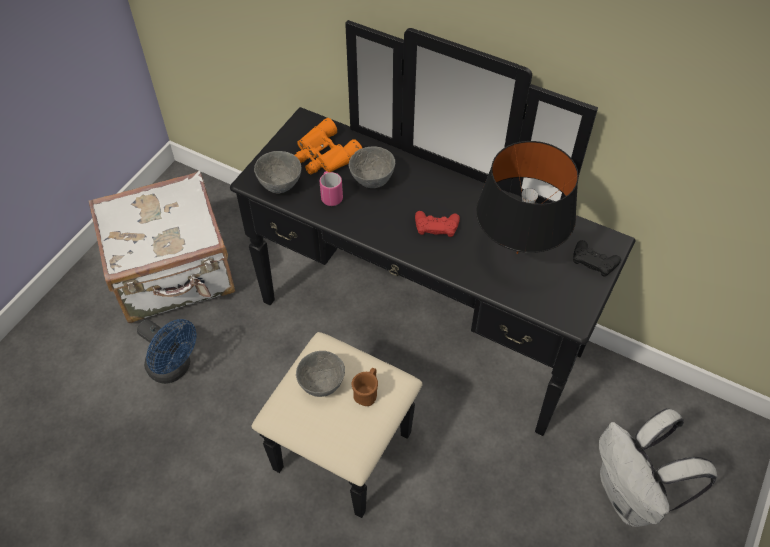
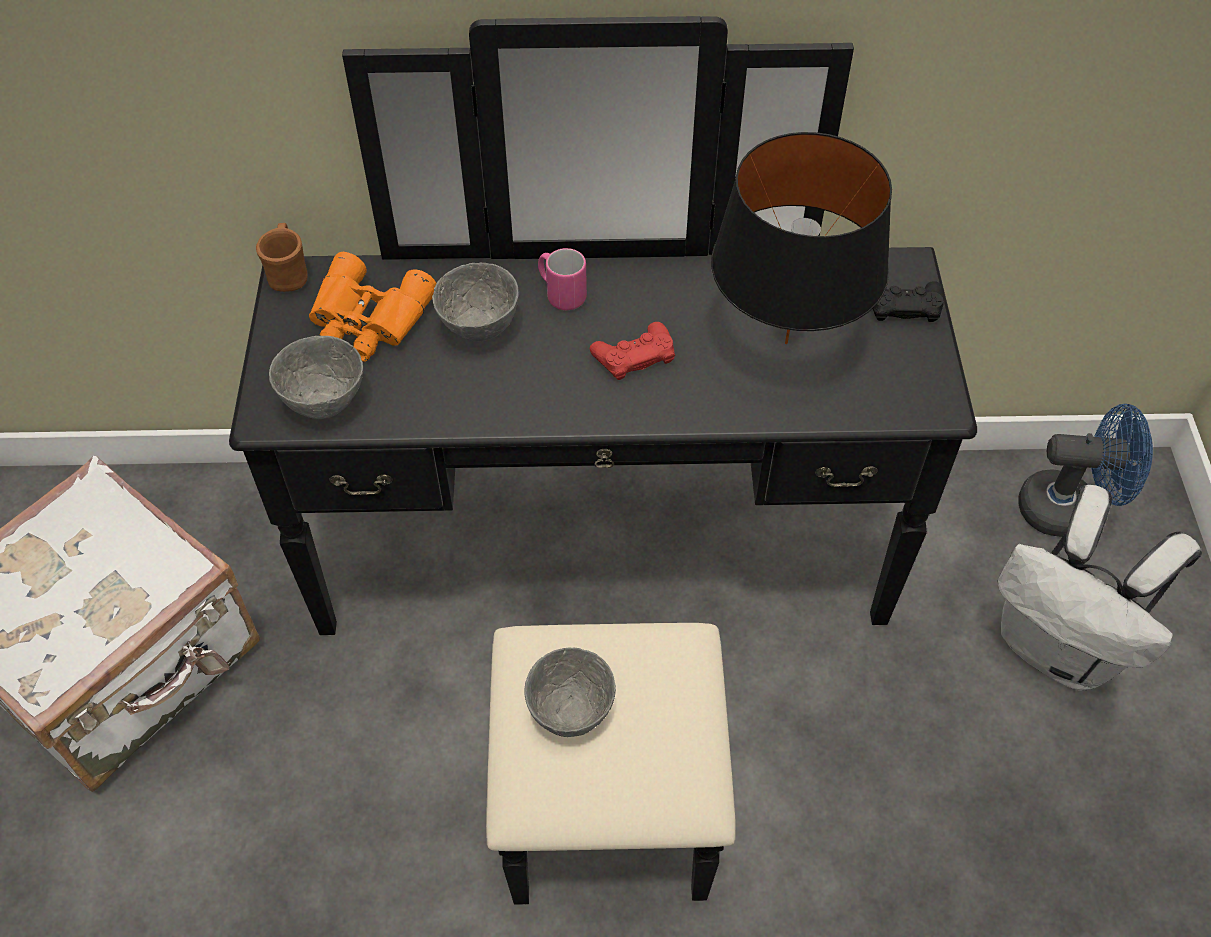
camera: 30 degrees left, 0 degrees up
(174, 368) = (229, 827): blue fan -> blue fan (1068, 508)
(330, 196) = (425, 382): pink mug -> pink mug (561, 294)
(367, 393) = (652, 687): brown mug -> brown mug (289, 274)

